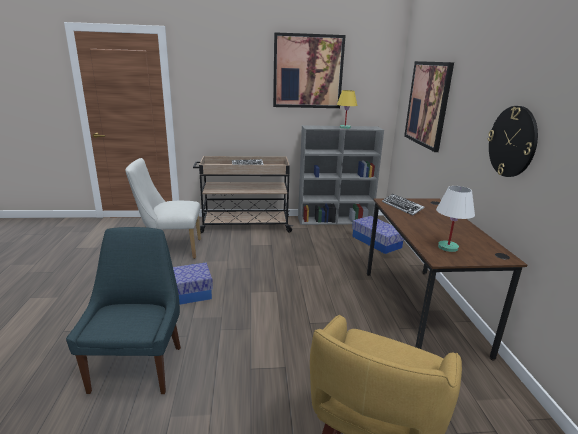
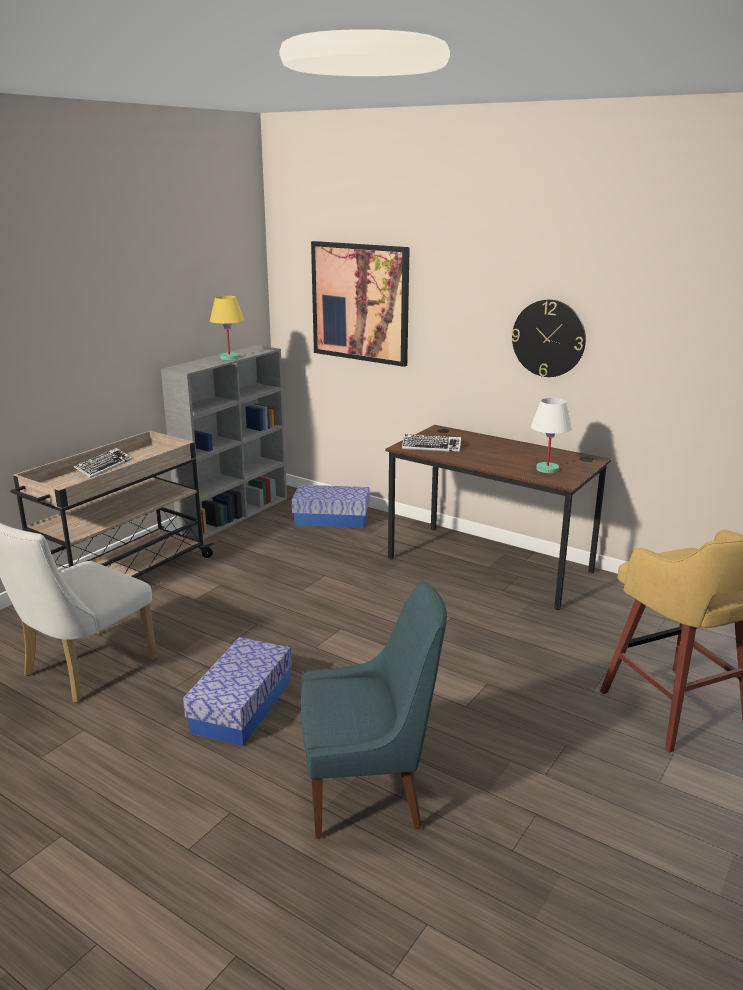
camera: 50 degrees left, 0 degrees up
(138, 366) = (368, 791): blue chair -> blue chair turned 135 degrees clockwise
(308, 71) = (153, 274): picture -> none

